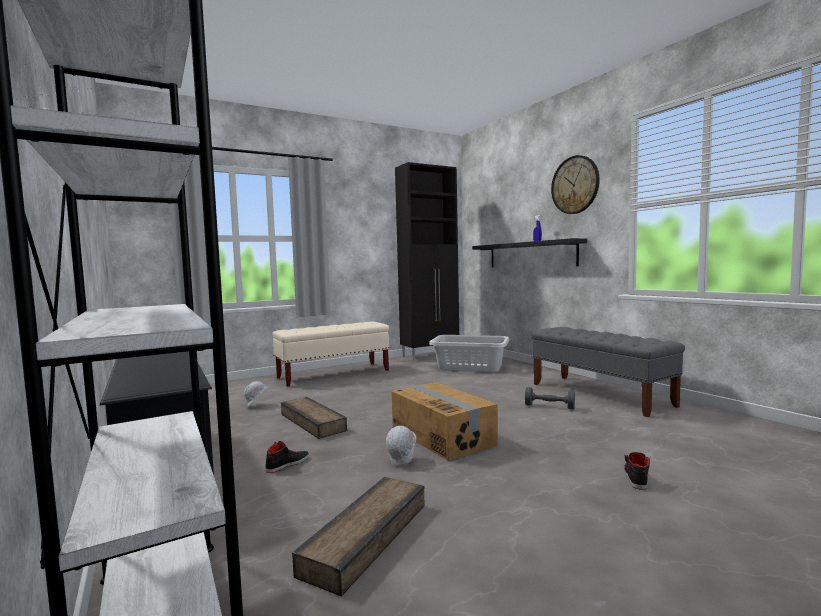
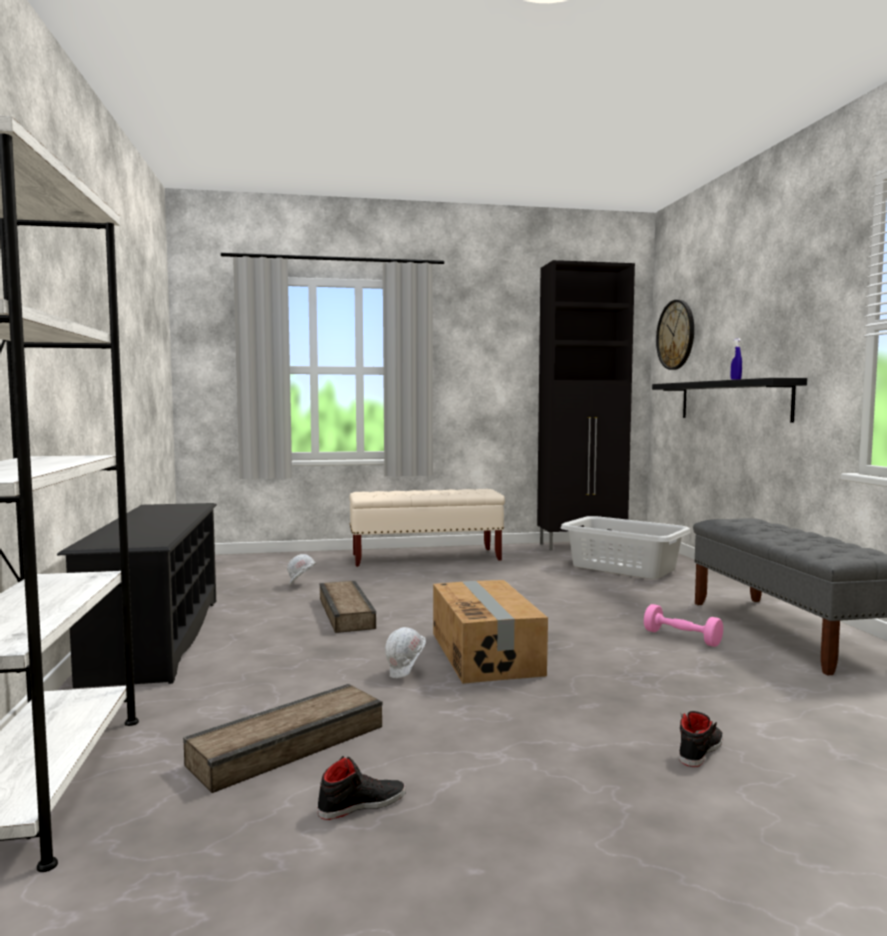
camera: 20 degrees right, 0 degrees up
(287, 464) = (276, 655): black shoe -> black shoe (361, 804)
(549, 406) = (682, 638): grey dumbbell -> pink dumbbell
(575, 185) = (794, 290): wall clock -> wall clock (676, 335)

